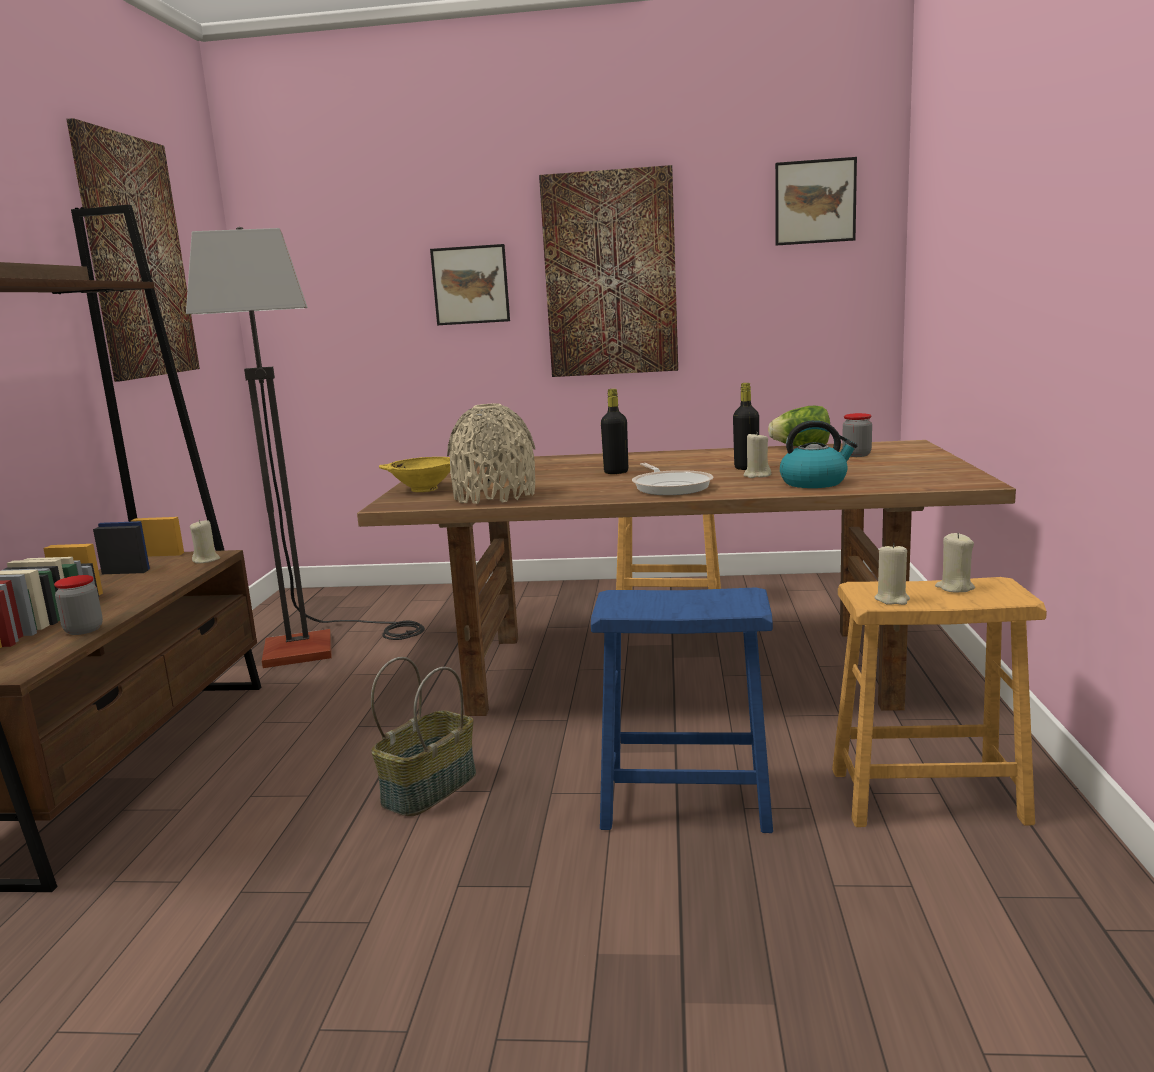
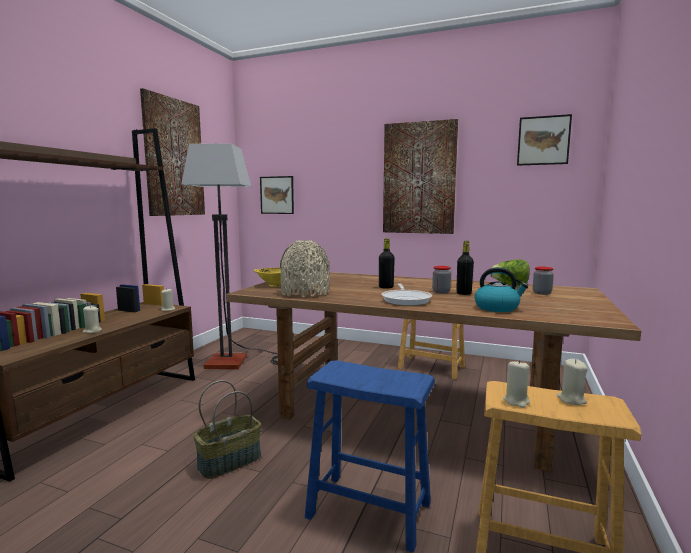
camera: 15 degrees right, 5 degrees down
(83, 630) = (69, 339): jar -> jar (441, 292)
(470, 285) = (345, 181): picture -> picture (277, 195)
(757, 475) = (465, 299): beige candle -> beige candle (92, 331)

